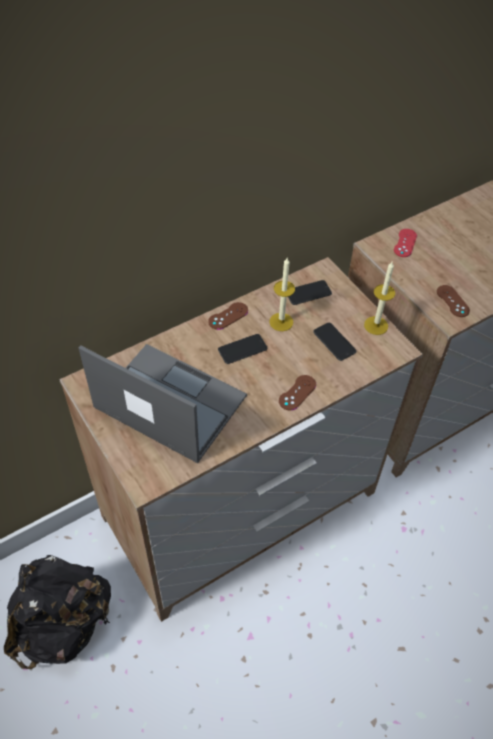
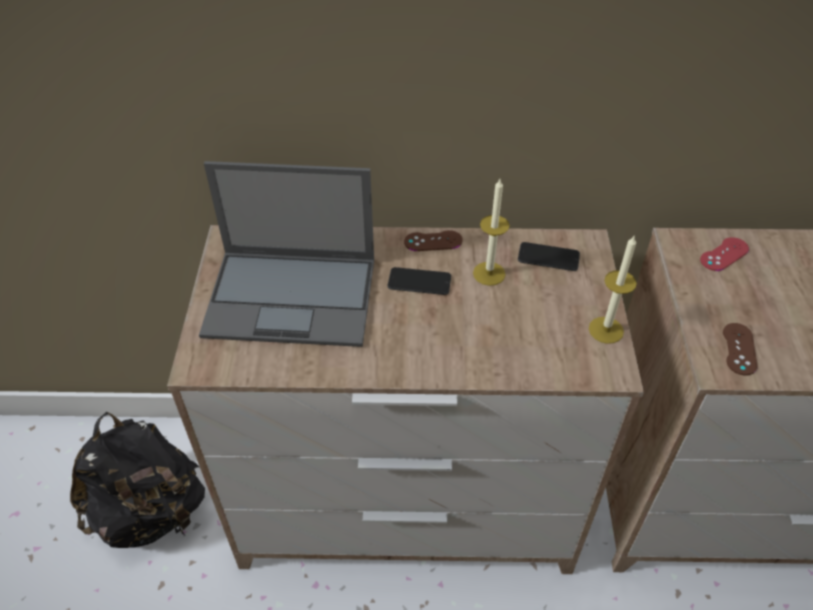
camera: 35 degrees right, 5 degrees down
(168, 402) = (293, 297): laptop -> laptop turned 120 degrees clockwise
(297, 392) = (442, 357): brown game controller -> none
(334, 342) = (535, 324): phone -> none

